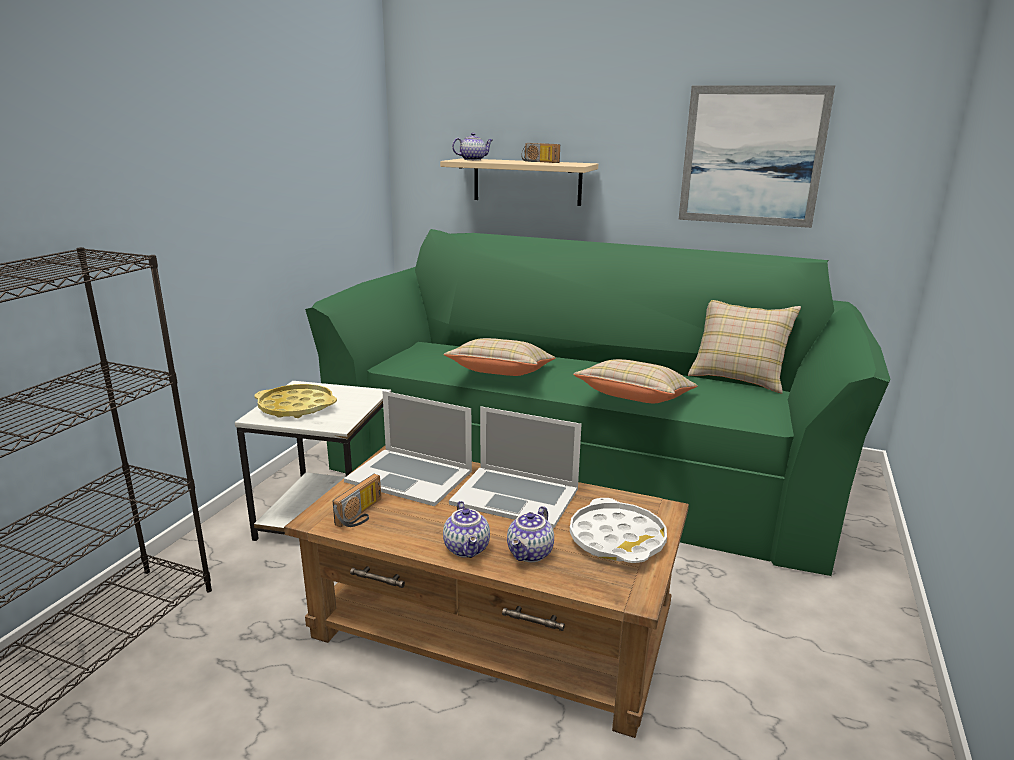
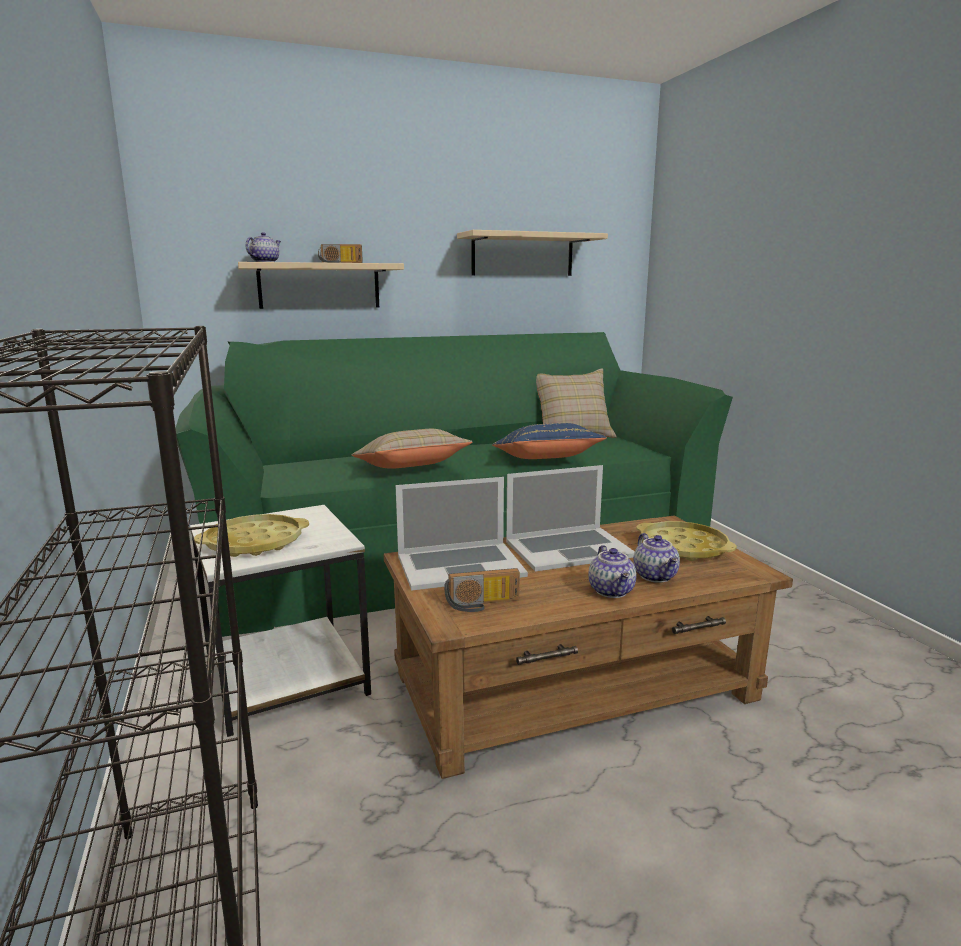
camera: 40 degrees left, 5 degrees down
(362, 514) = (482, 605): radio -> radio turned 90 degrees clockwise
(468, 549) = (612, 591): teapot -> teapot turned 45 degrees clockwise
(617, 539) = (683, 548): white tray -> yellow tray
(635, 400) = (546, 460): beige pillow -> blue pillow
(752, 156) = (522, 255): picture -> beige shelf

